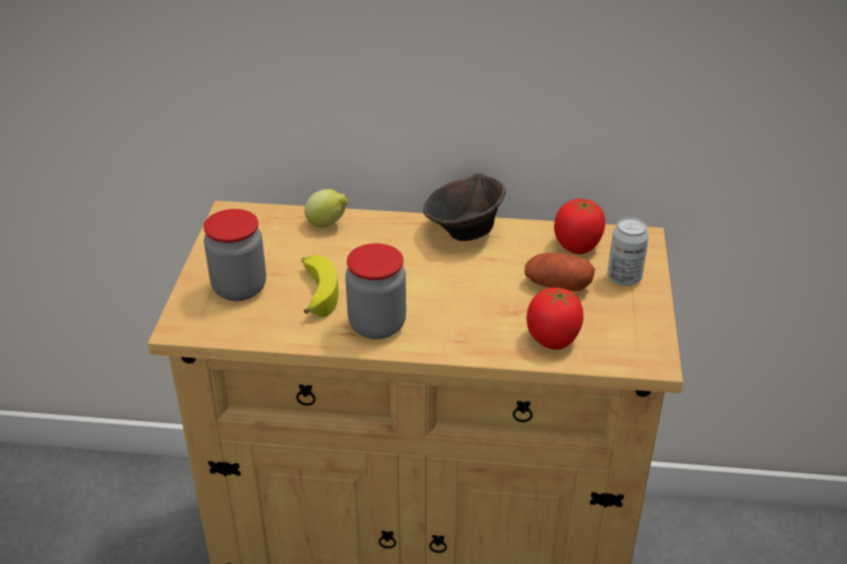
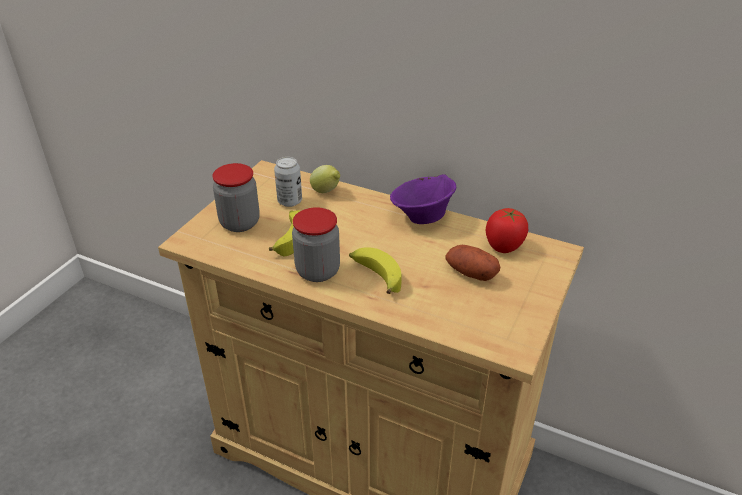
camera: 20 degrees right, 0 degrees up
(449, 314) = (375, 276): none -> banana
(464, 232) = (422, 217): brown bowl -> purple bowl
(553, 339) = (443, 314): tomato -> none
(624, 278) = (528, 279): can -> can (290, 201)

